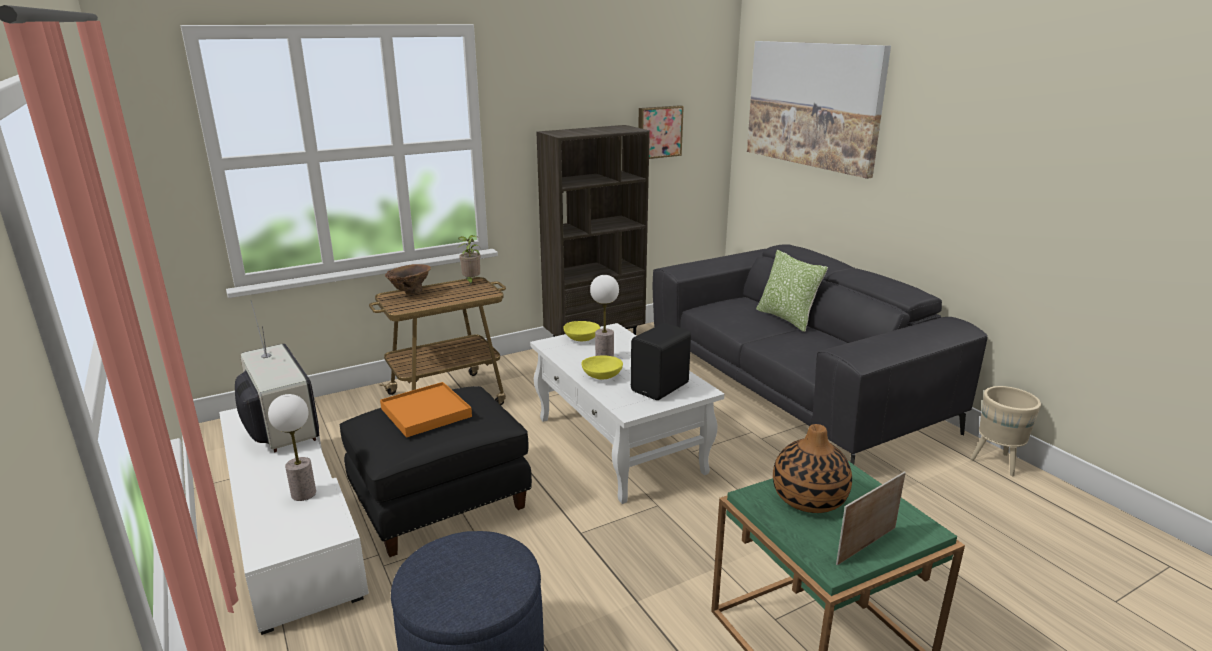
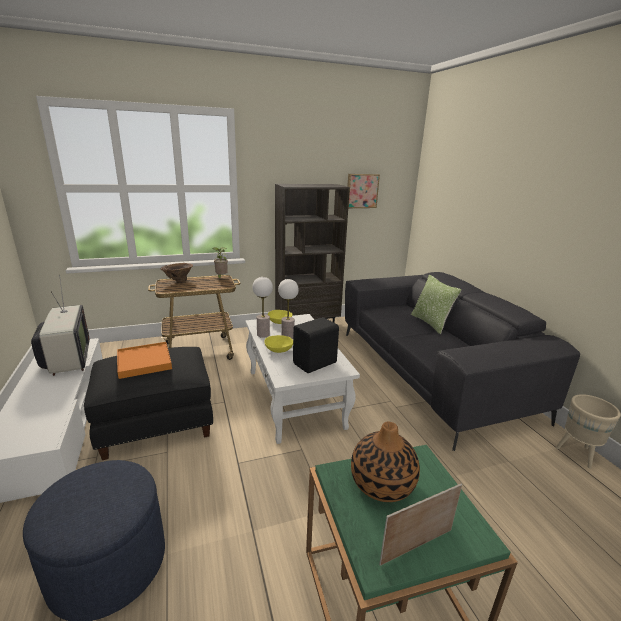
camera: 10 degrees right, 0 degrees up
(303, 493) = (48, 408): table lamp -> table lamp (263, 334)
(812, 105) = (466, 175): picture -> none

